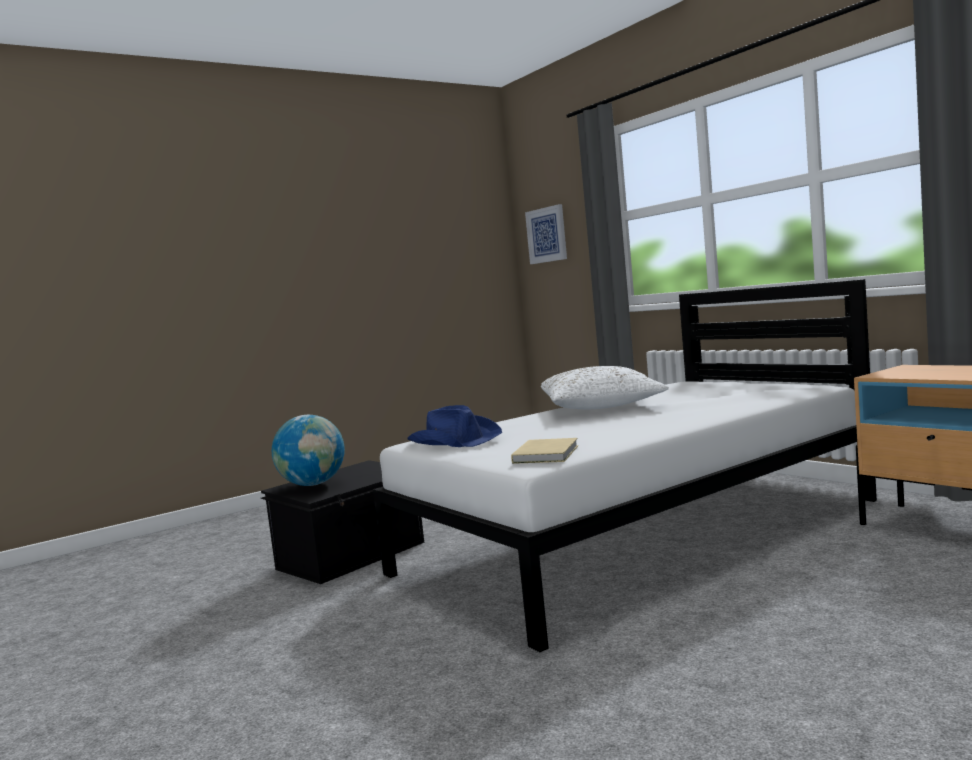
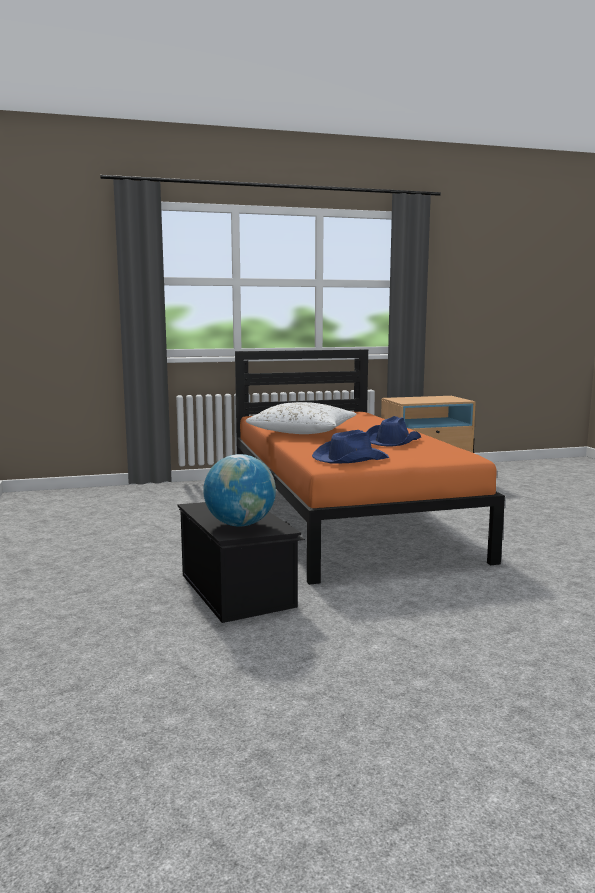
camera: 70 degrees left, 5 degrees up
(547, 235) = (40, 282): picture -> none
(547, 454) = (445, 452): beige book -> none
(594, 431) = (392, 441): none -> blue hat
(642, 536) = (344, 516): white bed -> orange bed

